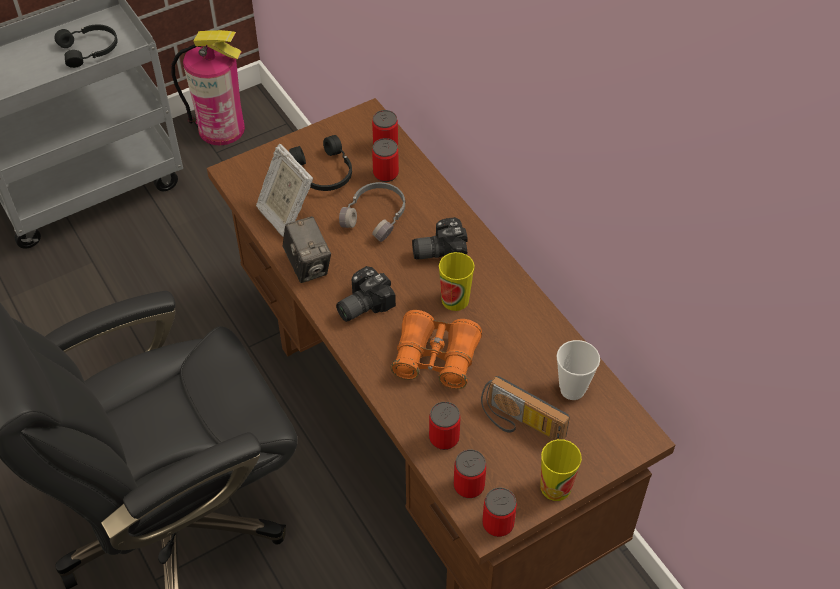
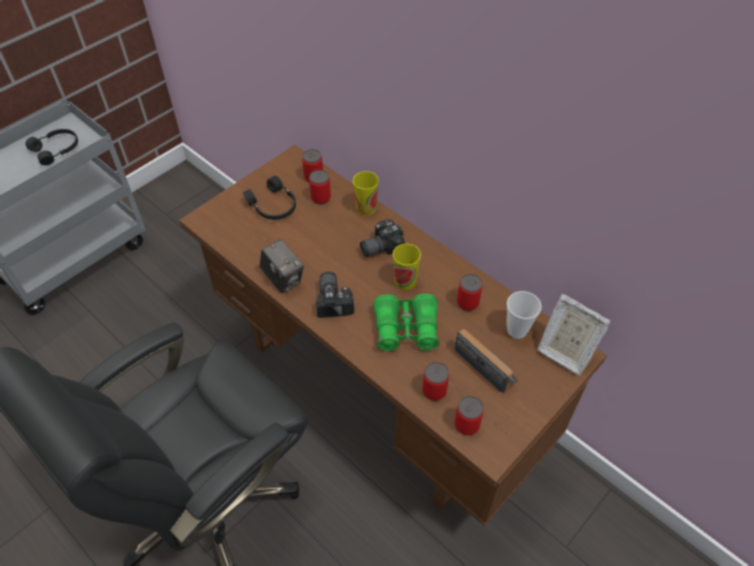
camera: 15 degrees left, 0 degrees up
(221, 128) = (165, 196): fire extinguisher -> none
(285, 214) = (253, 243): picture frame -> picture frame (564, 352)
(361, 304) = (334, 300): camera -> camera turned 135 degrees clockwise
(376, 216) = (324, 230): grey headphones -> none
(435, 358) = (406, 329): orange binoculars -> green binoculars
(498, 524) = (500, 450): can -> can (467, 303)
(519, 424) = (487, 366): radio -> radio turned 150 degrees counterclockwise
(555, 487) = (532, 409): cup -> cup (366, 208)

